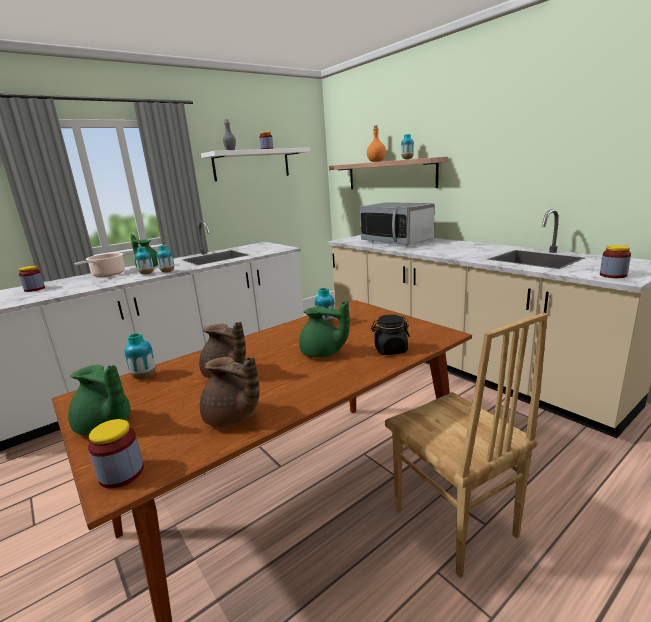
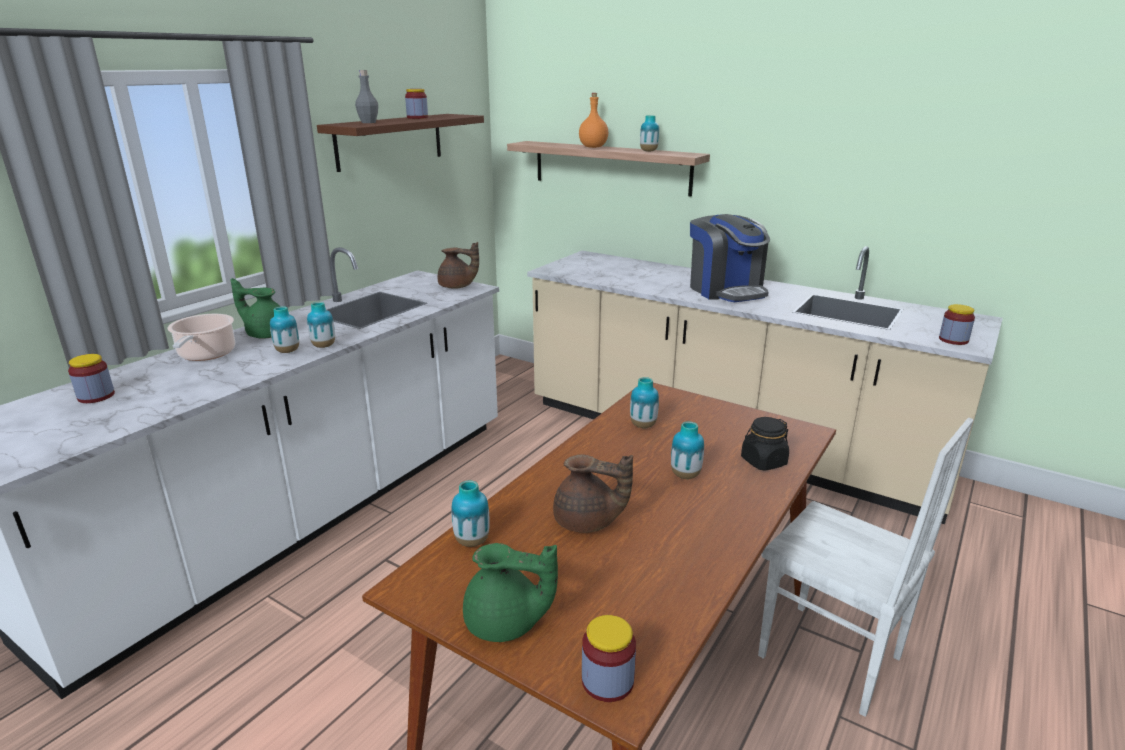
camera: 20 degrees left, 5 degrees up
(232, 418) = (666, 585): brown teapot -> brown teapot (457, 287)
(252, 165) = (390, 141): white shelf -> brown shelf
(323, 353) = (685, 475): green teapot -> vase
(397, 241) = (637, 273): microwave -> none
(449, 248) = (726, 290): none -> coffee machine
(453, 524) = (829, 659): brown chair -> white chair

